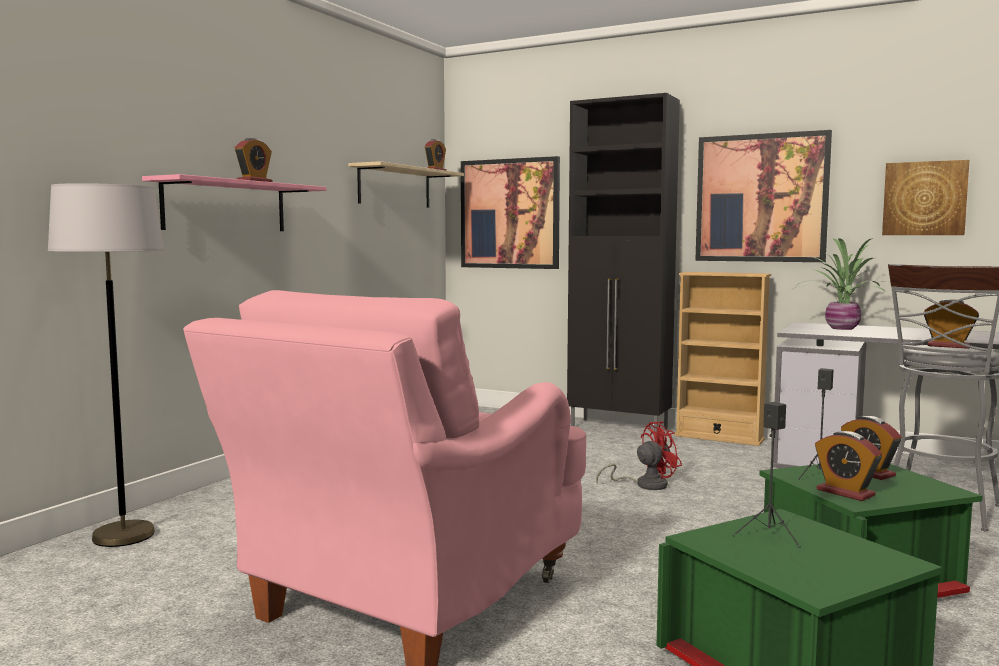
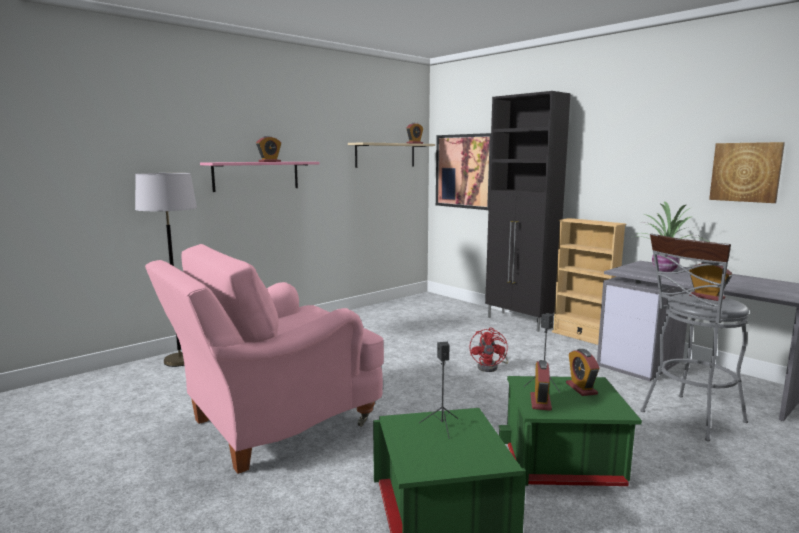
camera: 20 degrees right, 5 degrees up
(644, 485) = (491, 367): red fan -> red fan turned 105 degrees clockwise
(761, 198) = (623, 167): picture -> none
(845, 493) = (540, 402): alarm clock -> alarm clock turned 150 degrees counterclockwise

